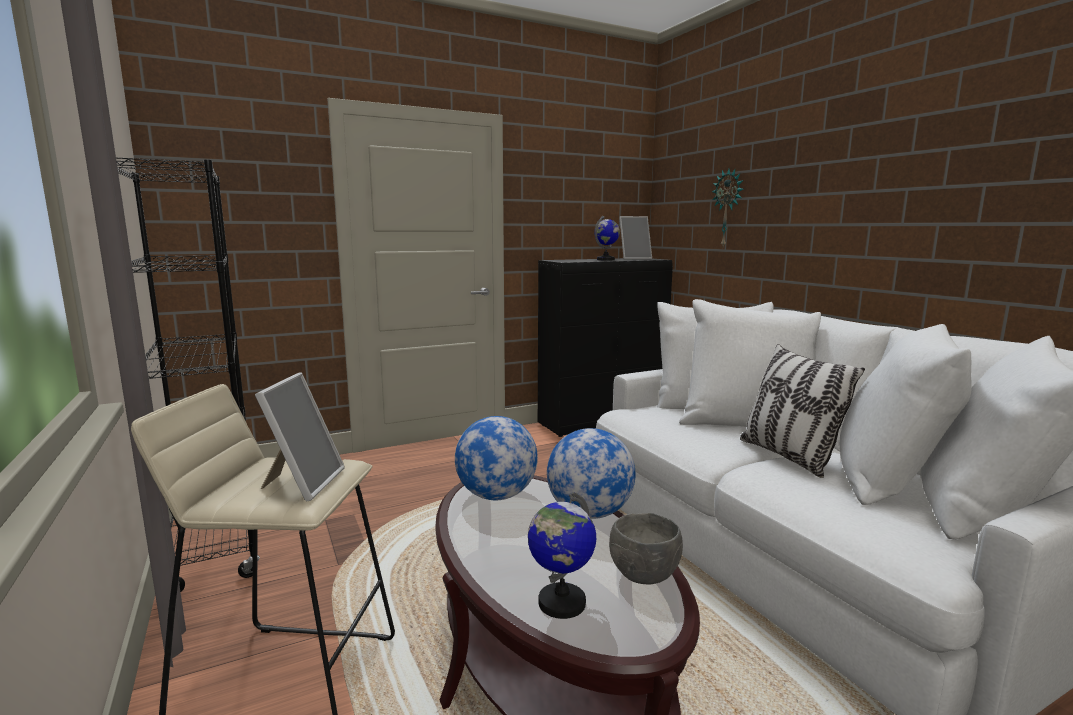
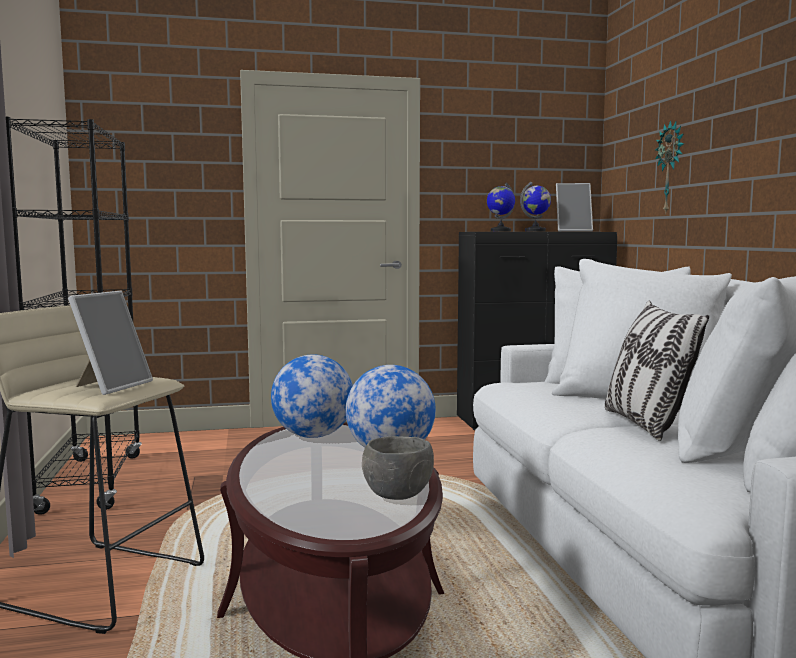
camera: 15 degrees right, 5 degrees down
(561, 603) = (301, 503): globe -> globe (500, 231)

